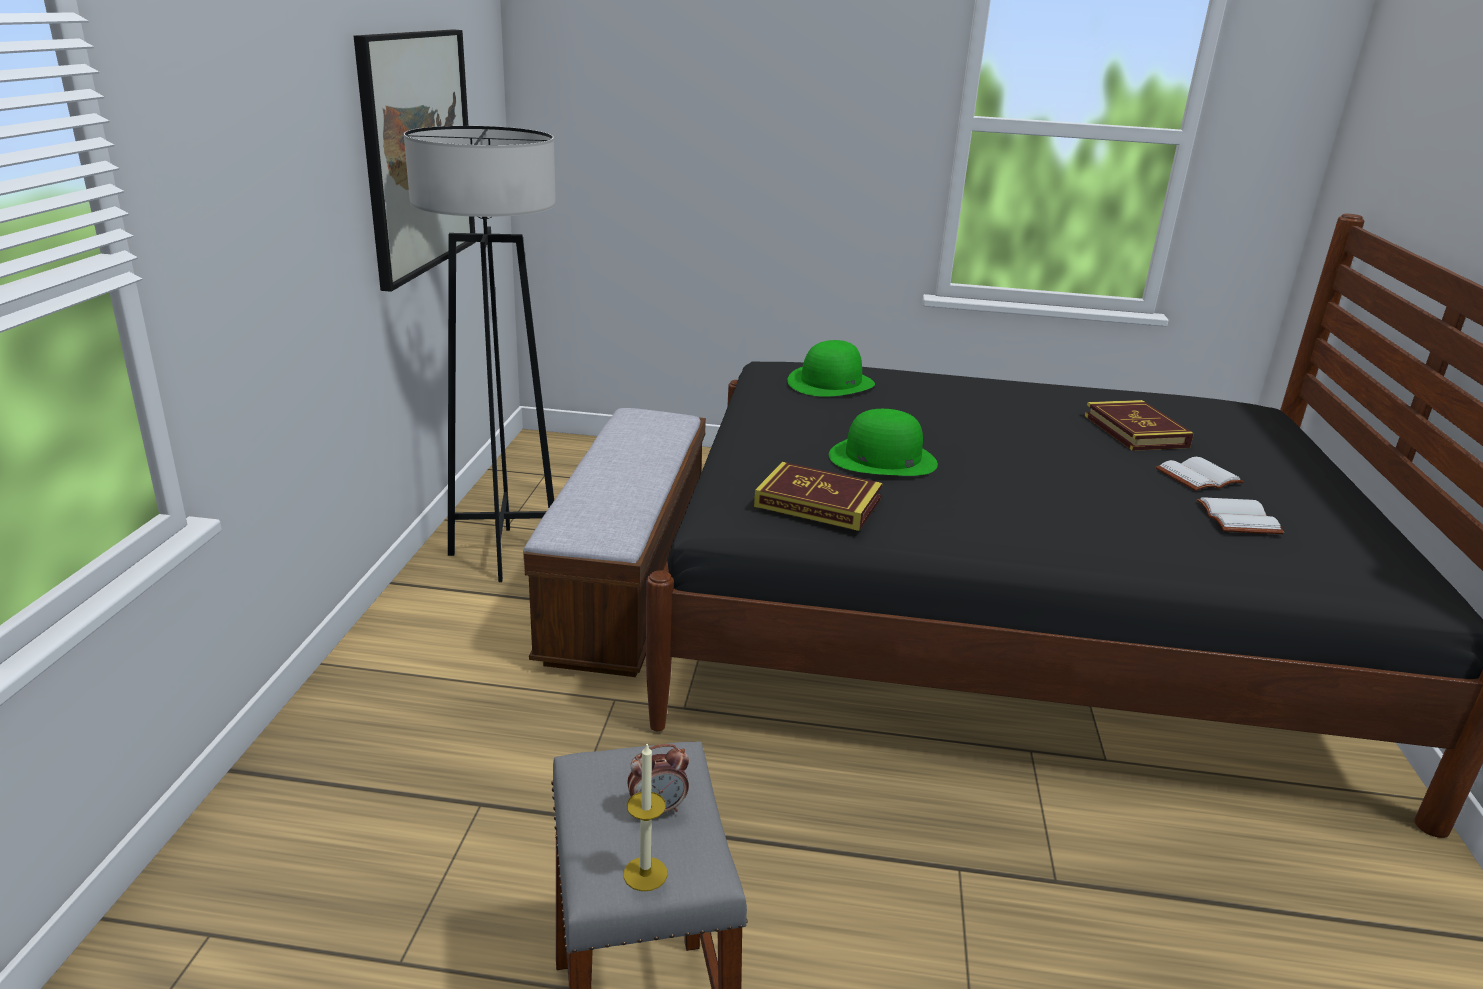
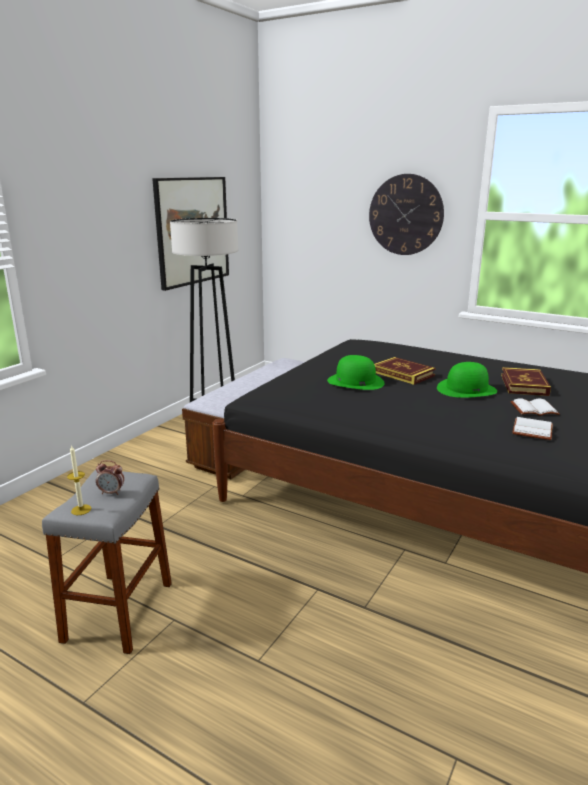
camera: 25 degrees right, 5 degrees down
(818, 503) = (299, 395): book -> book (403, 374)
(822, 118) = (405, 215): none -> wall clock
(831, 382) = (371, 349): green hat -> green hat (466, 389)

